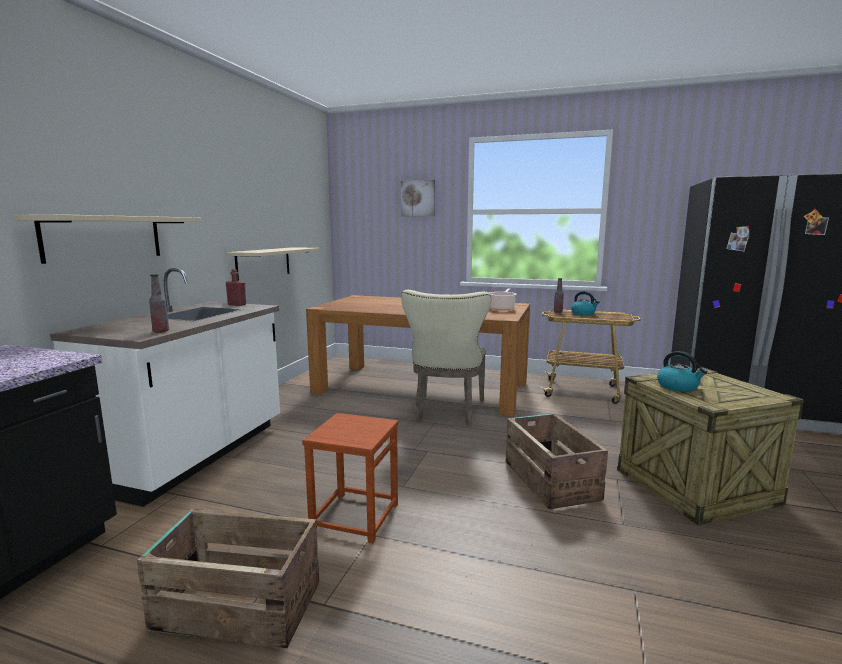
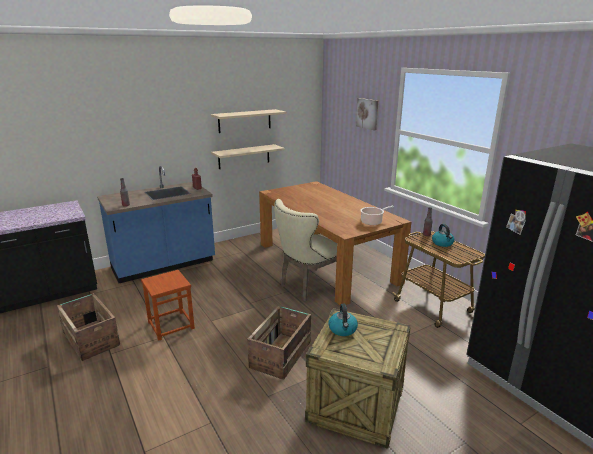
camera: 40 degrees right, 10 degrees up
(104, 238) = (126, 150): beige shelf -> beige shelf (244, 121)
(196, 455) = (164, 265): white counter -> blue counter

